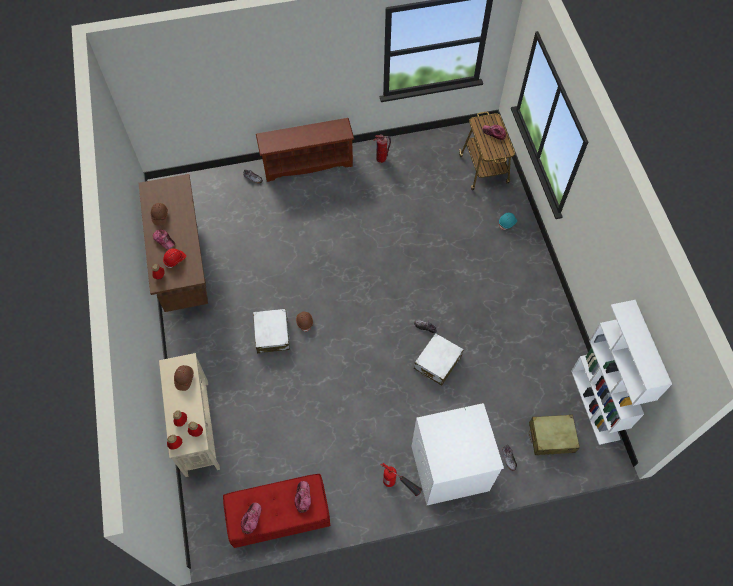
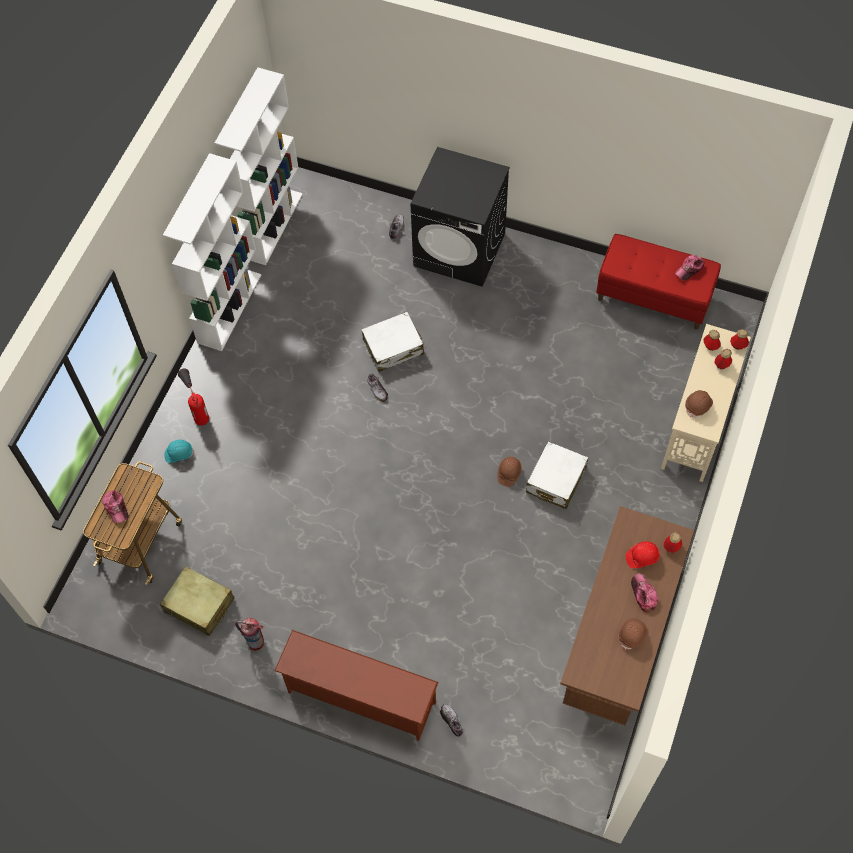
camera: 145 degrees left, 0 degrees up
(303, 497) = (629, 260): cap -> none
(399, 487) = (520, 260): fire extinguisher -> fire extinguisher (197, 408)
(449, 468) = (460, 249): white washing machine -> black washing machine
(551, 437) = (340, 222): beige suitcase -> beige suitcase (199, 605)
(564, 326) = (229, 308): none -> white bookcase

